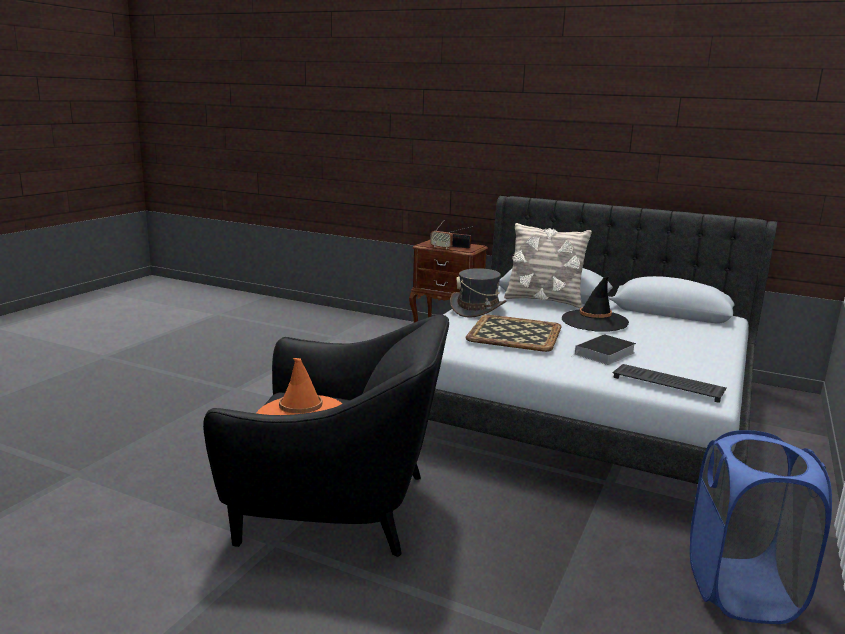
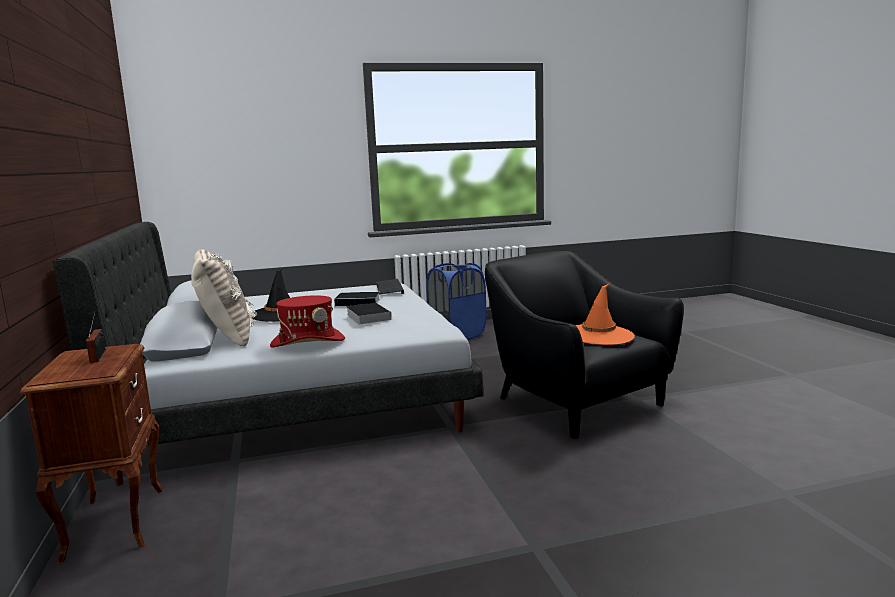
camera: 130 degrees left, 5 degrees down
(441, 247) = (121, 359): radio -> none
(477, 309) = (308, 342): grey hat -> red hat
(514, 333) = (367, 316): tray -> book

